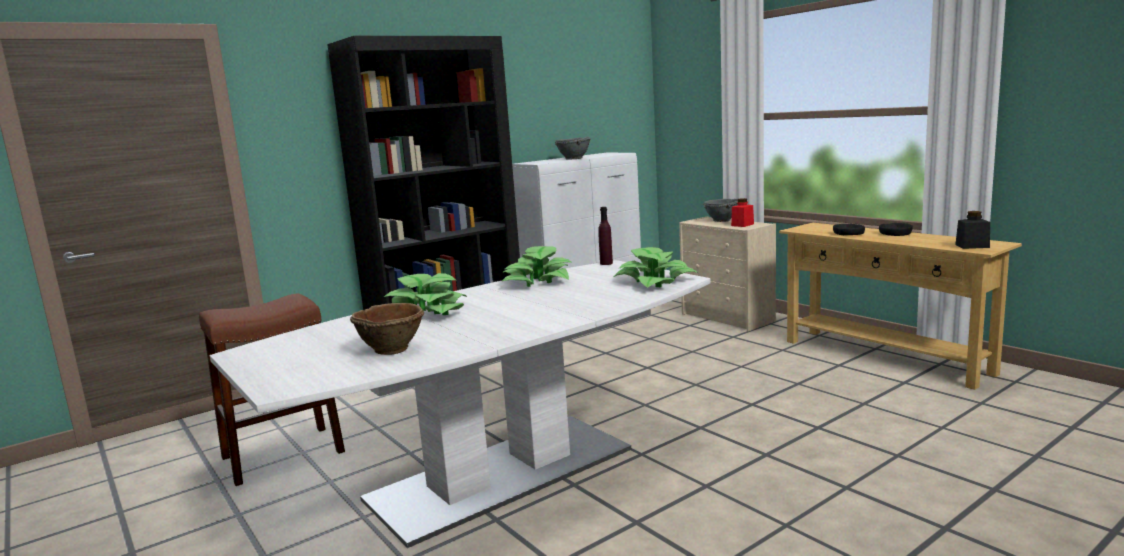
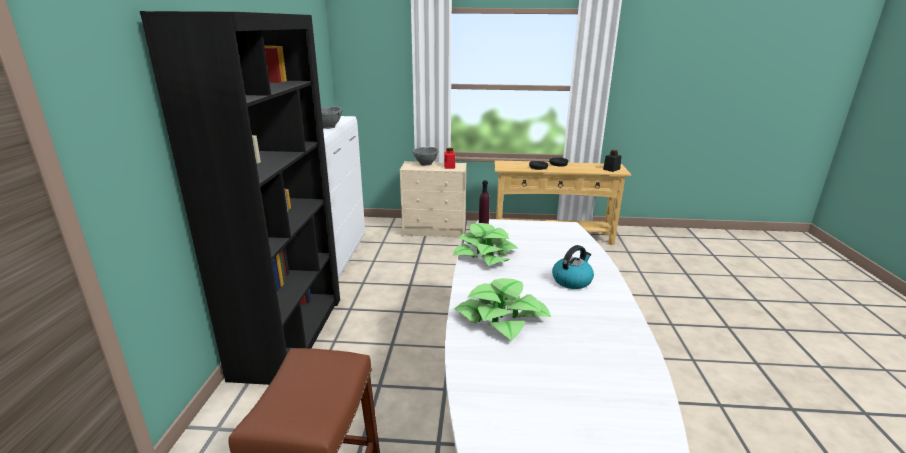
camera: 50 degrees left, 10 degrees up
(391, 349) = (596, 370): brown bowl -> none
(548, 308) = (572, 280): none -> kettle
(655, 281) = (559, 233): potted plant -> none

